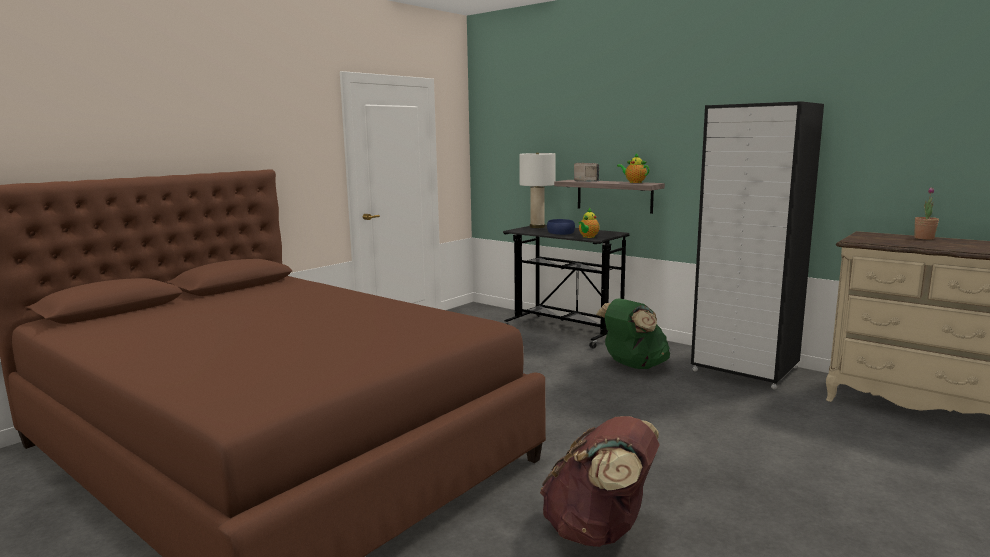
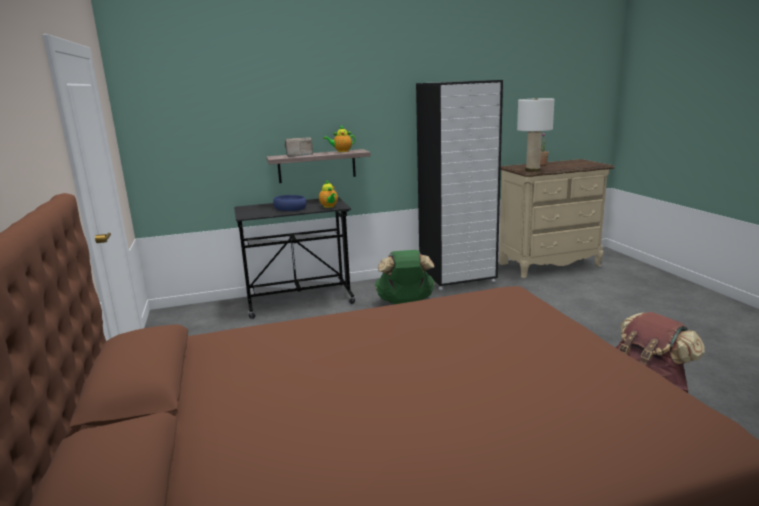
camera: 55 degrees left, 5 degrees up
(537, 227) = (248, 208): white table lamp -> white table lamp (533, 170)

